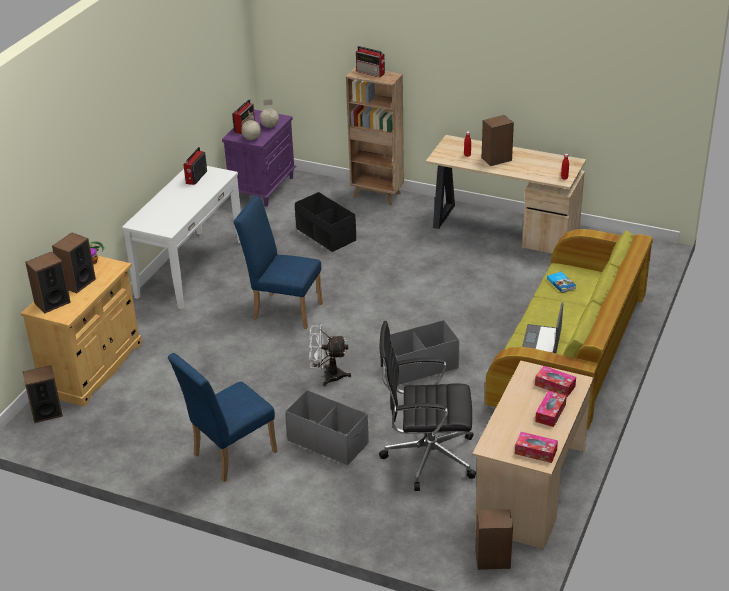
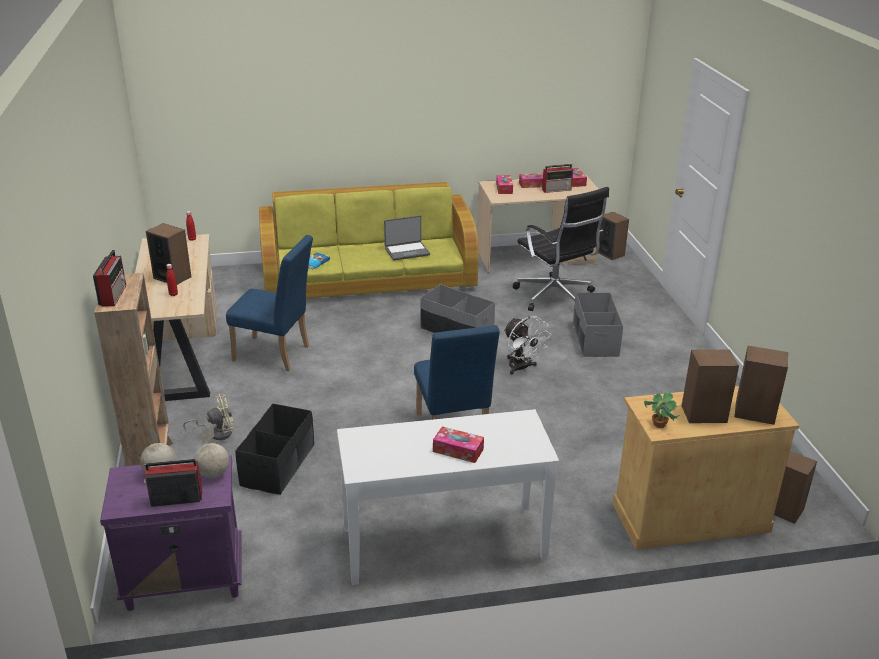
camera: 125 degrees left, 5 degrees down
(171, 199) = (458, 450): none -> tissue box
(196, 177) = (383, 456): radio -> radio (557, 189)
(229, 455) = (671, 376): blue chair -> blue chair (276, 354)
(385, 222) = (217, 433): none -> beige fan

